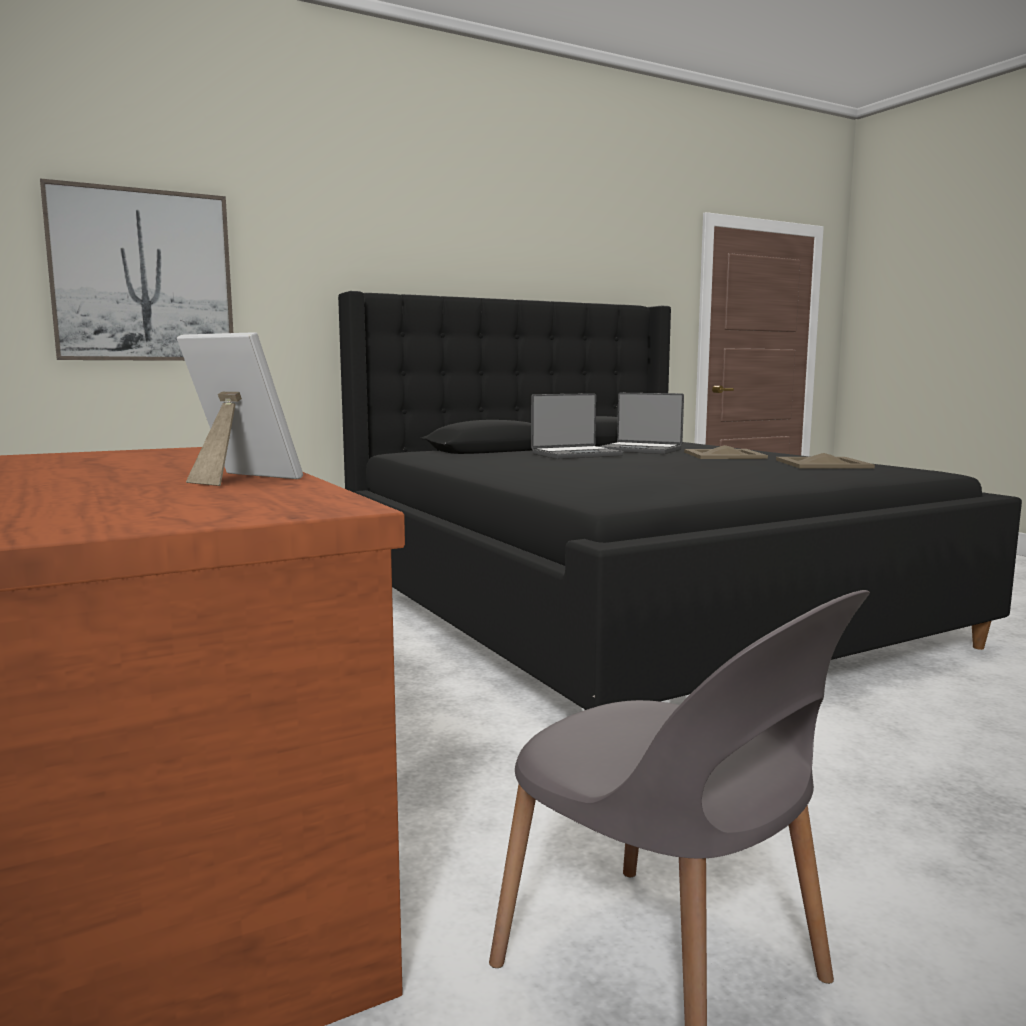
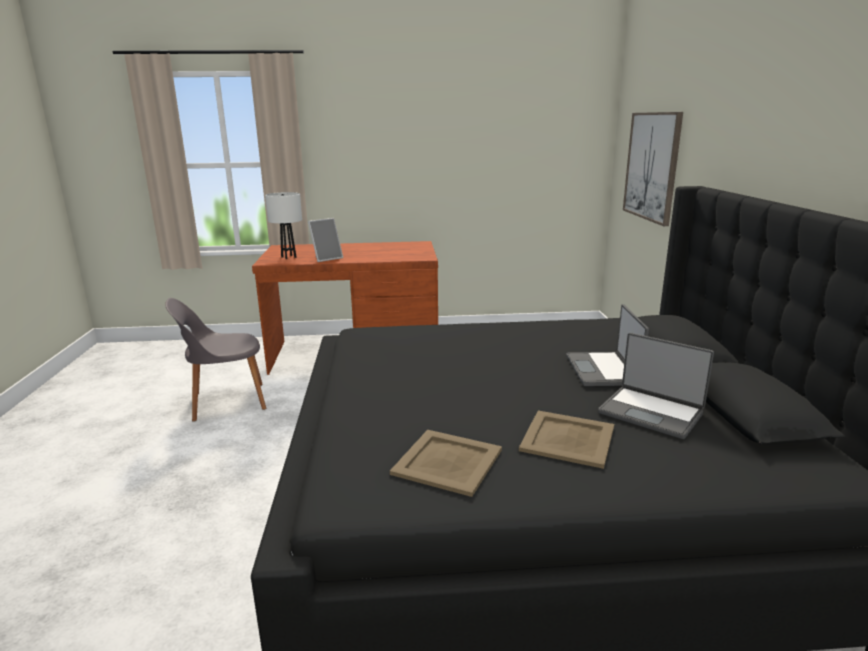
camera: 115 degrees right, 10 degrees up
(225, 502) = (288, 257): none -> white table lamp
(641, 450) = (651, 412): laptop -> laptop turned 105 degrees counterclockwise

